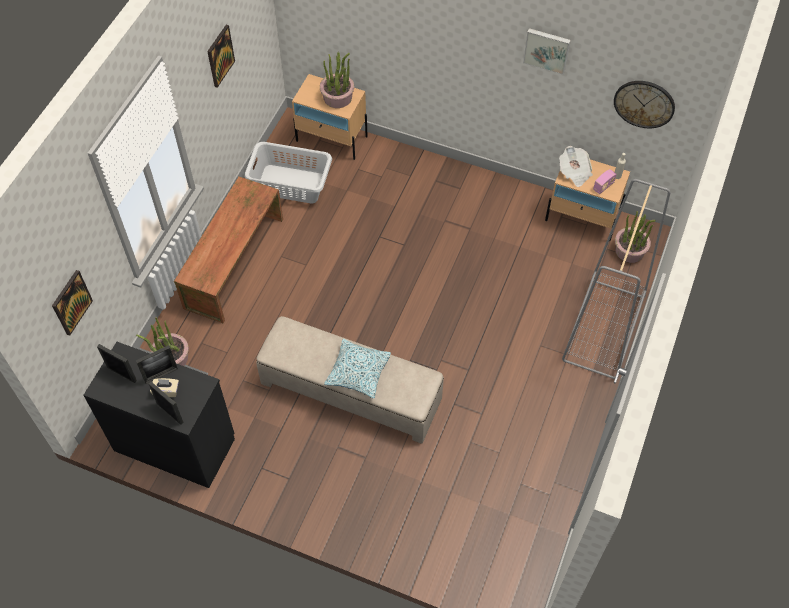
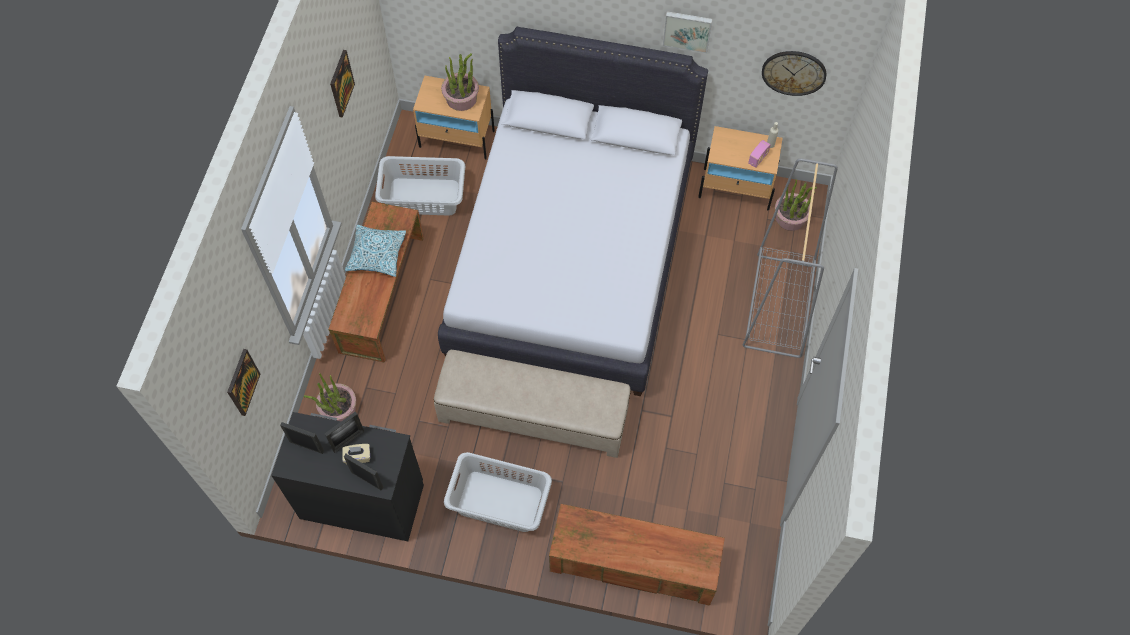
camera: 10 degrees left, 5 degrees up
(302, 465) = (499, 501): none -> grey laundry basket
(358, 372) = (543, 398): pillow -> pillow (377, 255)
(415, 255) = (571, 257): none -> white bed
(417, 545) = (632, 564): none -> brown bench
(574, 172) = (726, 147): newspaper -> none

